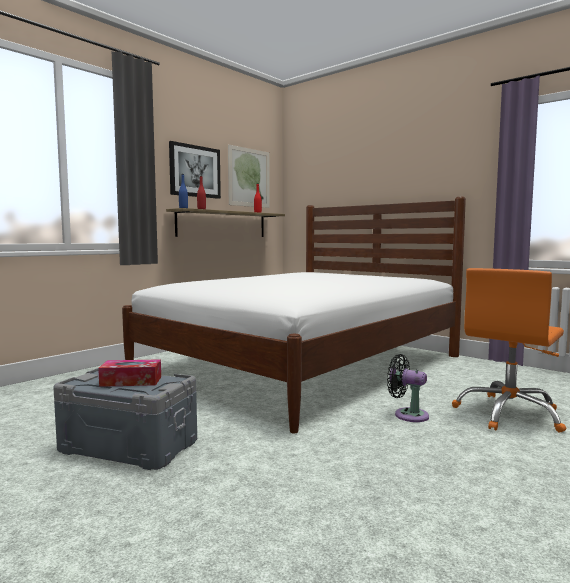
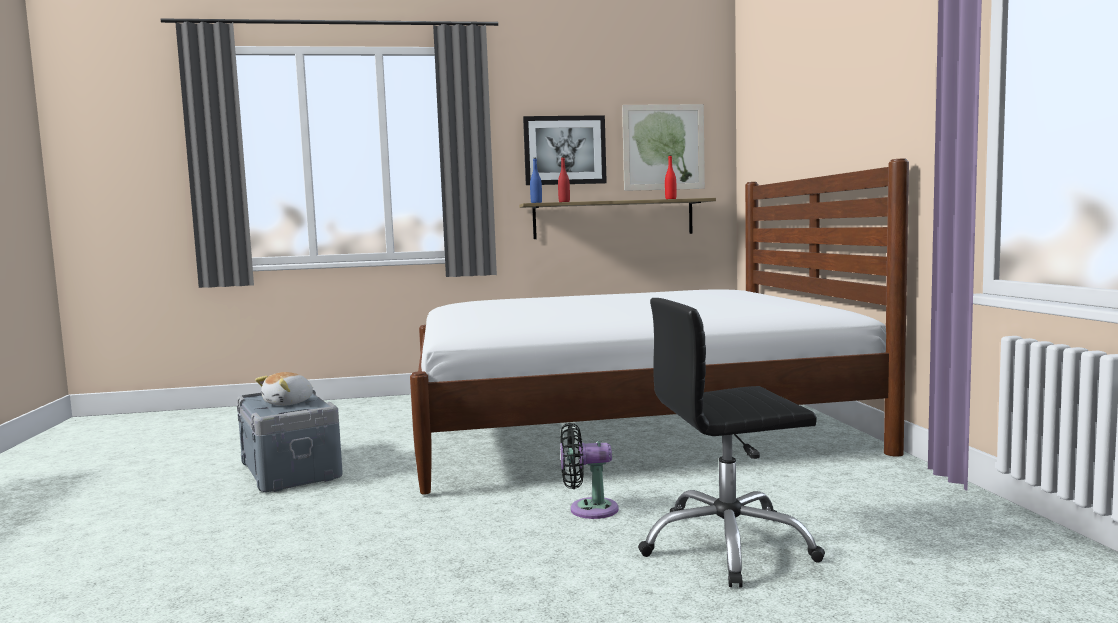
camera: 40 degrees right, 0 degrees up
(131, 381) = (289, 403): tissue box -> plush toy
(407, 415) = (588, 509): black fan -> black fan turned 75 degrees counterclockwise
(509, 414) = (727, 546): orange office chair -> black office chair

